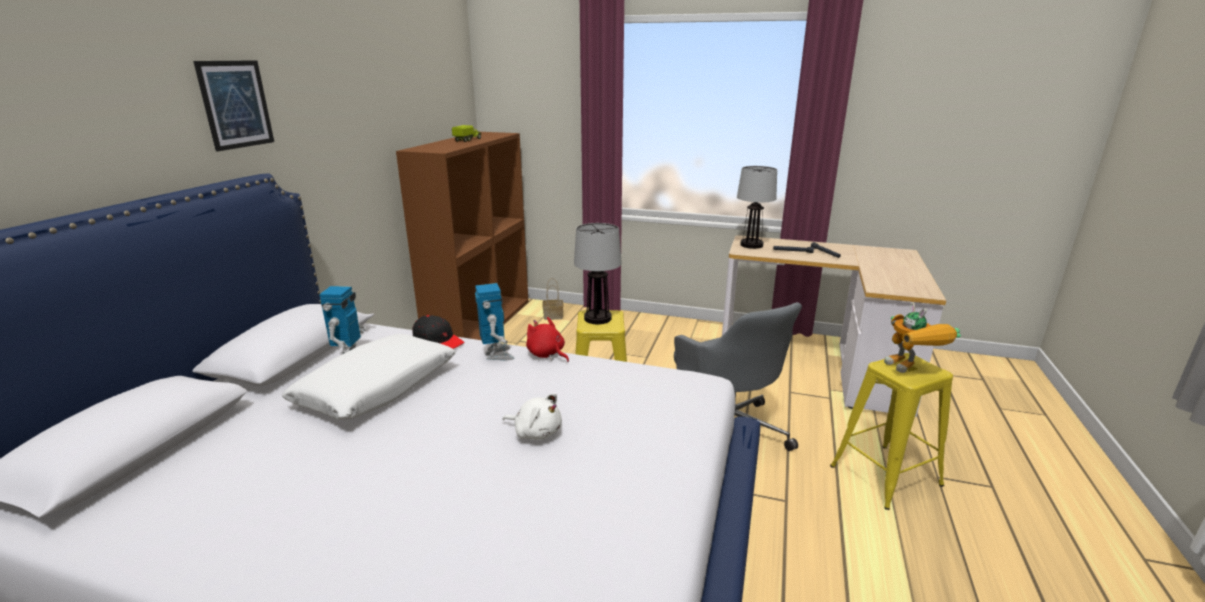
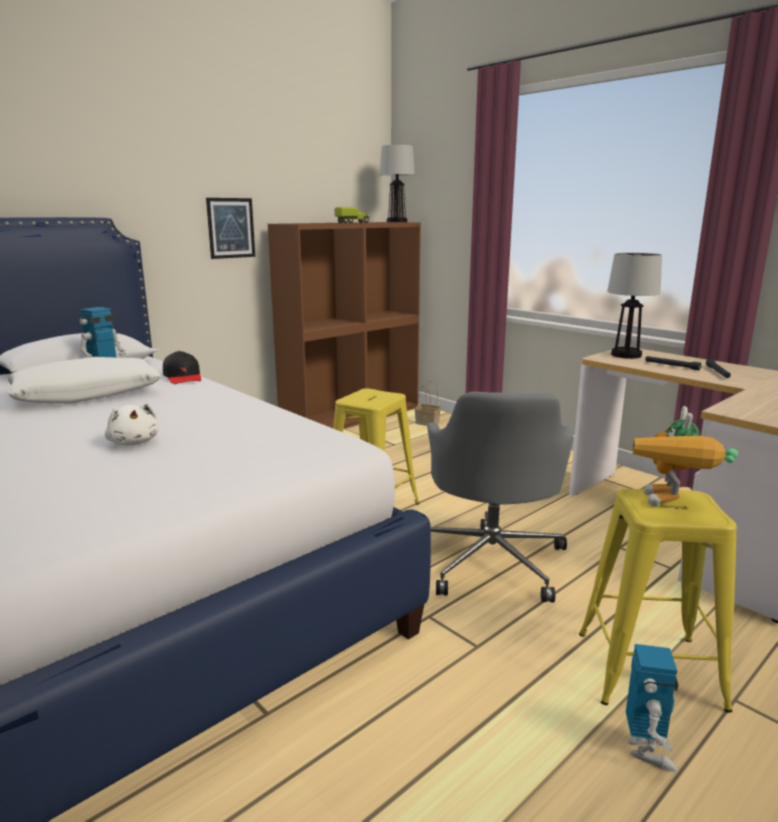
camera: 30 degrees right, 5 degrees down
(236, 104) = (93, 158): picture -> picture (231, 228)
(497, 355) = (207, 392): toy robot -> toy robot (647, 750)
(547, 354) = (247, 400): red plush toy -> none
(597, 319) = (369, 396): table lamp -> table lamp (396, 222)

